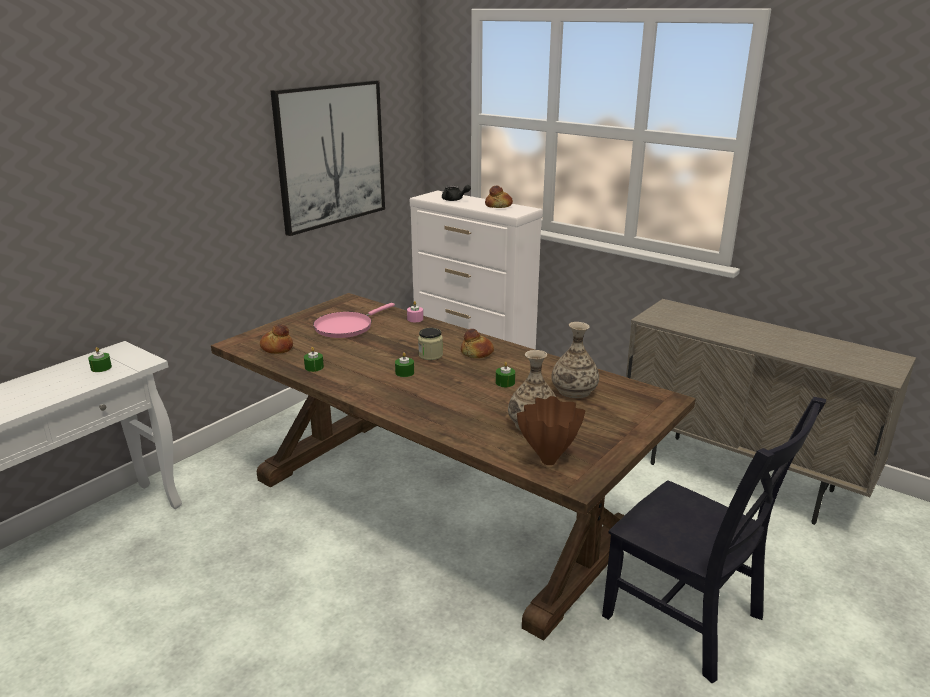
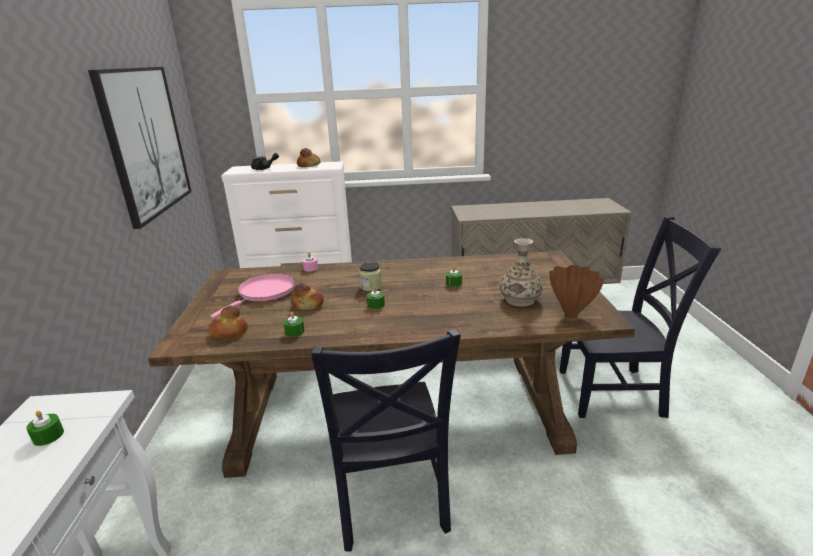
camera: 40 degrees left, 0 degrees up
(336, 567) = (390, 501): none -> black chair
(346, 327) = (264, 293): pink frying pan -> pink frying pan turned 150 degrees counterclockwise
(476, 353) = (399, 273): bread -> bread (308, 305)
(574, 391) = (500, 271): vase -> none

